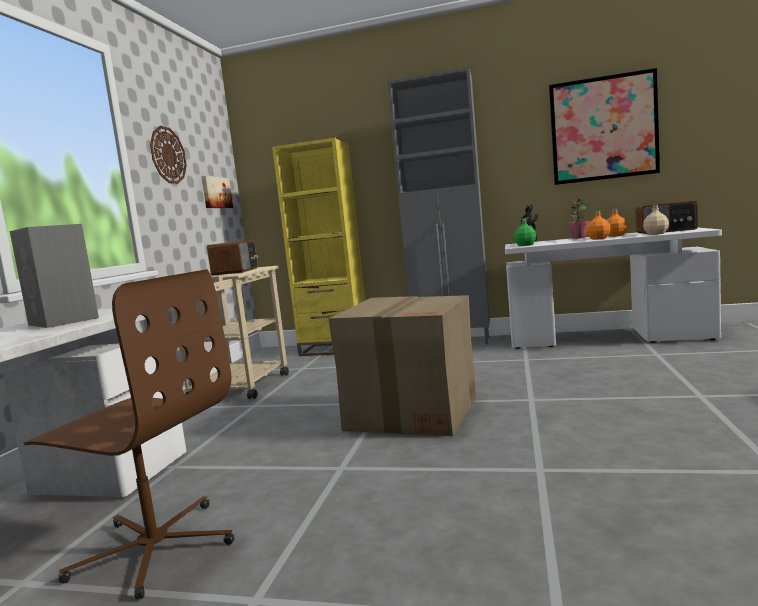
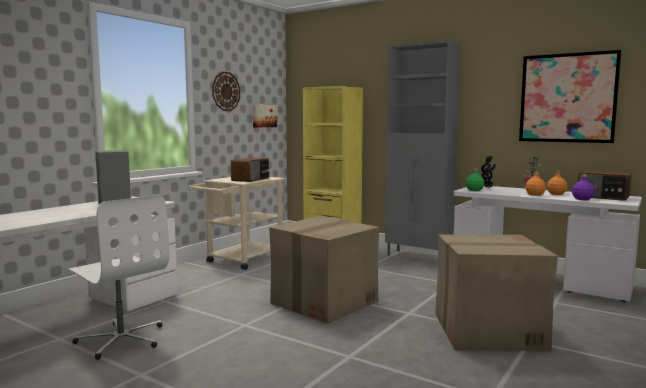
camera: 20 degrees right, 0 degrees up
(154, 547) = (121, 339): brown office chair -> white office chair
(642, 397) = (487, 330): none -> cardboard box
(656, 234) = (582, 199): beige bottle -> purple bottle

